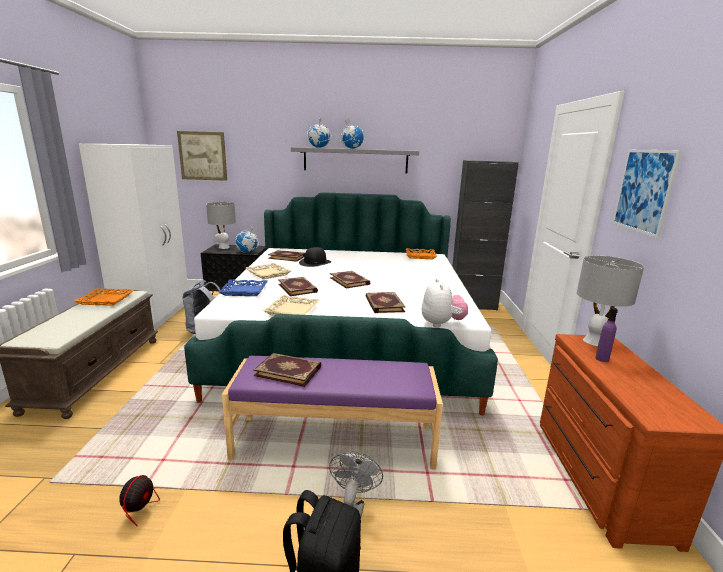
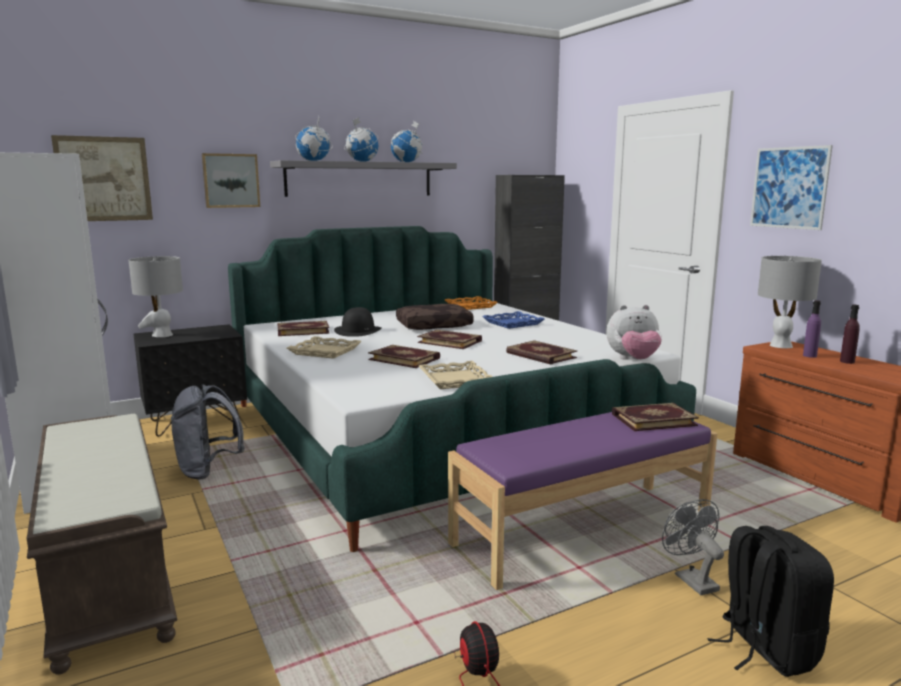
camera: 30 degrees left, 5 degrees down
(106, 300) = (88, 437): orange tray -> none
(244, 291) = (341, 374): blue tray -> blue tray (513, 323)
(247, 252) = (218, 335): globe -> globe (407, 162)
(271, 159) = (231, 180): none -> picture
(288, 371) = (536, 444): book -> book (653, 419)
(366, 267) = (434, 325): none -> brown pillow
(441, 324) = (633, 360): plush toy -> plush toy turned 120 degrees clockwise
(630, 375) = (847, 361): none -> purple bottle

